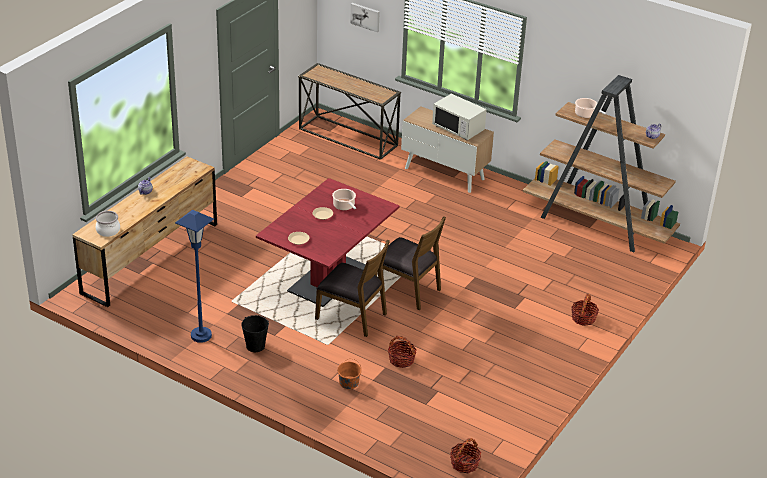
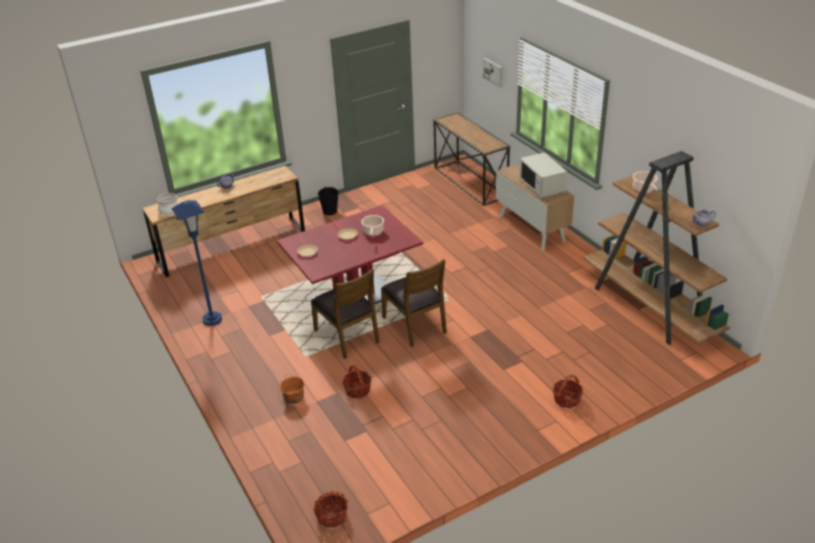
camera: 30 degrees right, 0 degrees up
(255, 346) = (246, 341): black bucket -> black bucket (330, 211)

